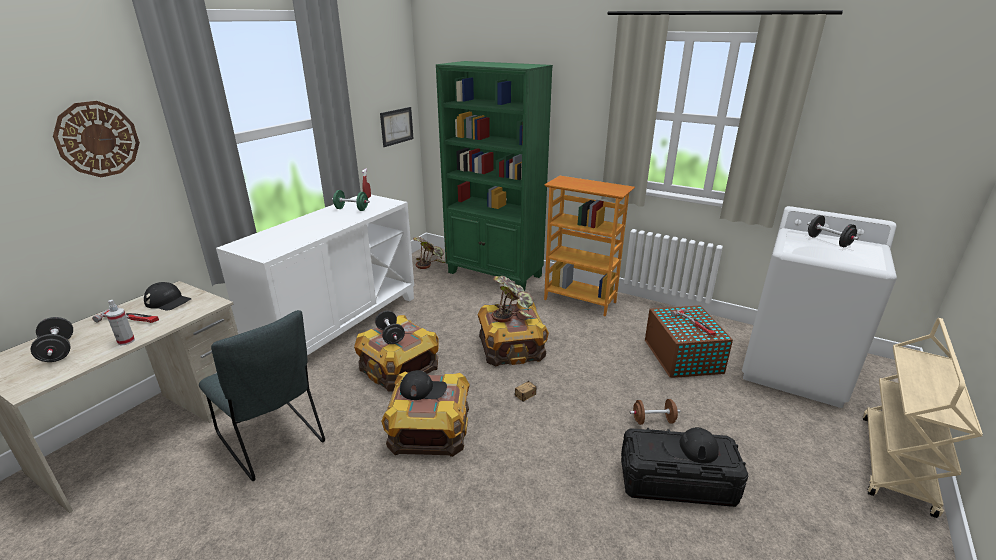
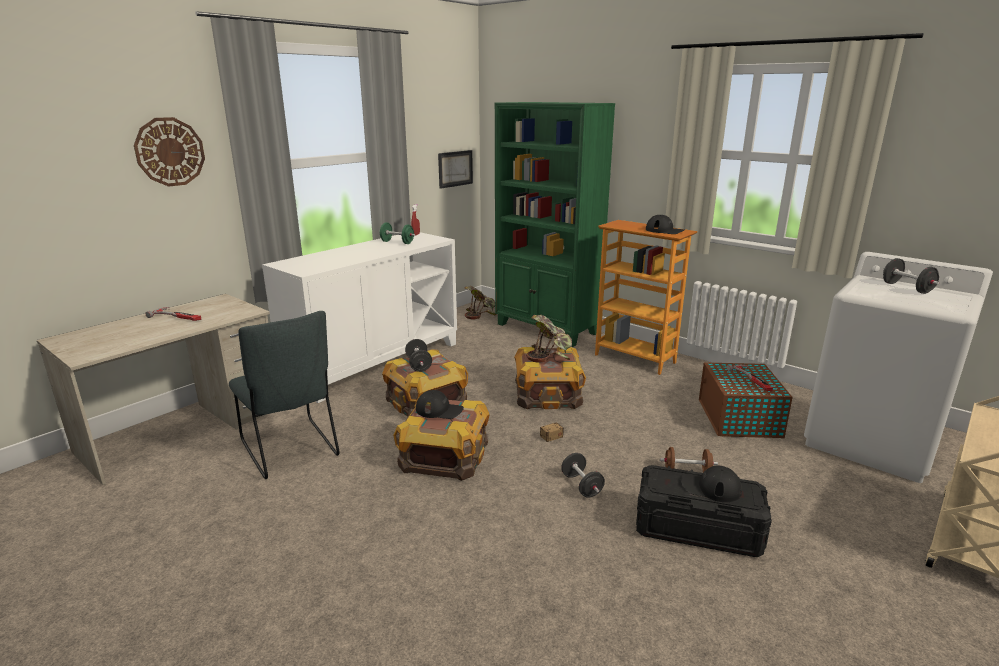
camera: 10 degrees right, 5 degrees down
(58, 351) = (113, 335): black dumbbell -> black dumbbell (581, 486)
(126, 341) = (170, 332): spray bottle -> none
(168, 301) = (212, 307): black cap -> black cap (664, 230)

